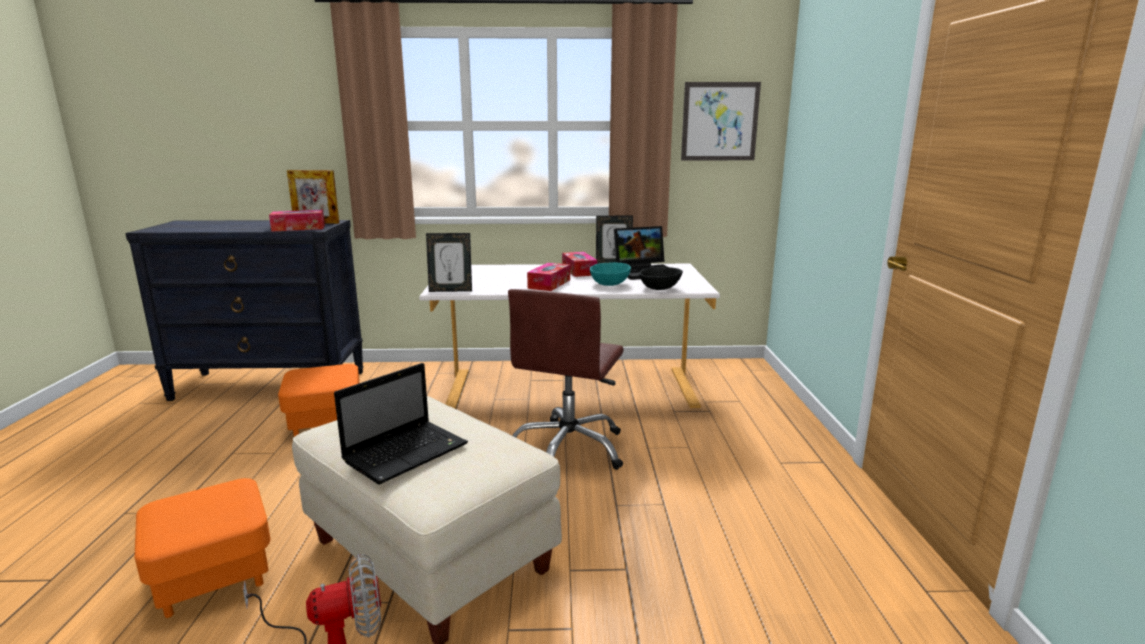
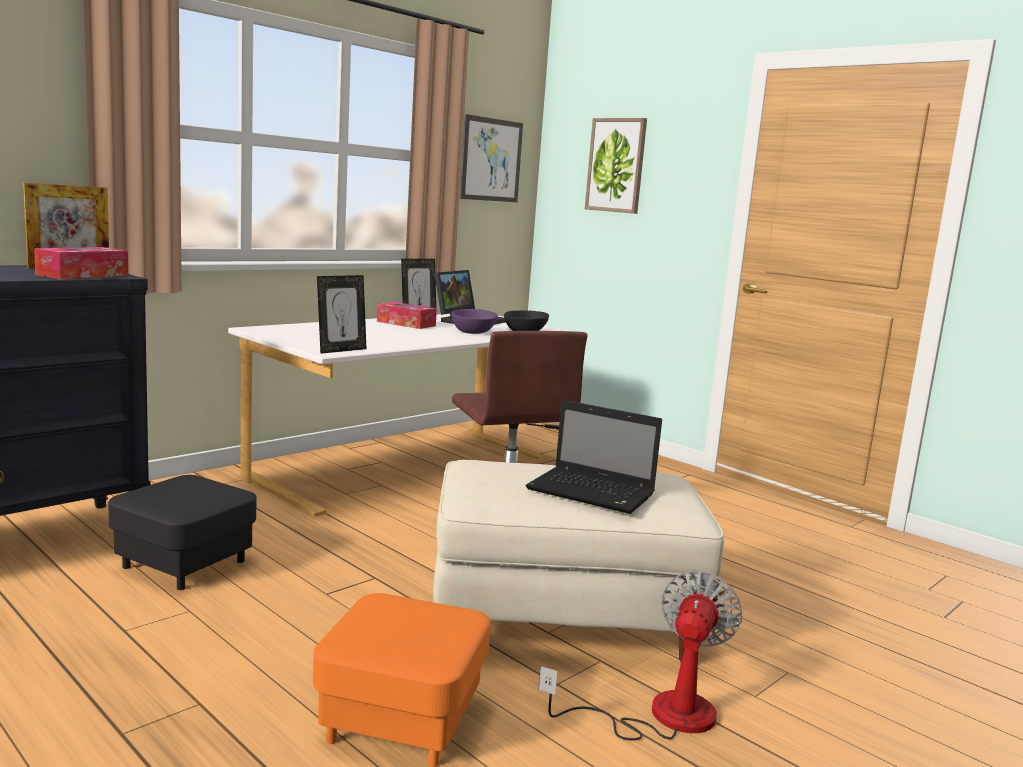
camera: 45 degrees left, 5 degrees down
(325, 422) = (184, 564): orange ottoman -> black ottoman
(407, 452) = (593, 493): laptop -> laptop turned 120 degrees clockwise
(549, 284) = (420, 336): tissue box -> none
(609, 283) = (472, 332): turquoise bowl -> purple bowl
(826, 117) = (616, 165): none -> picture

